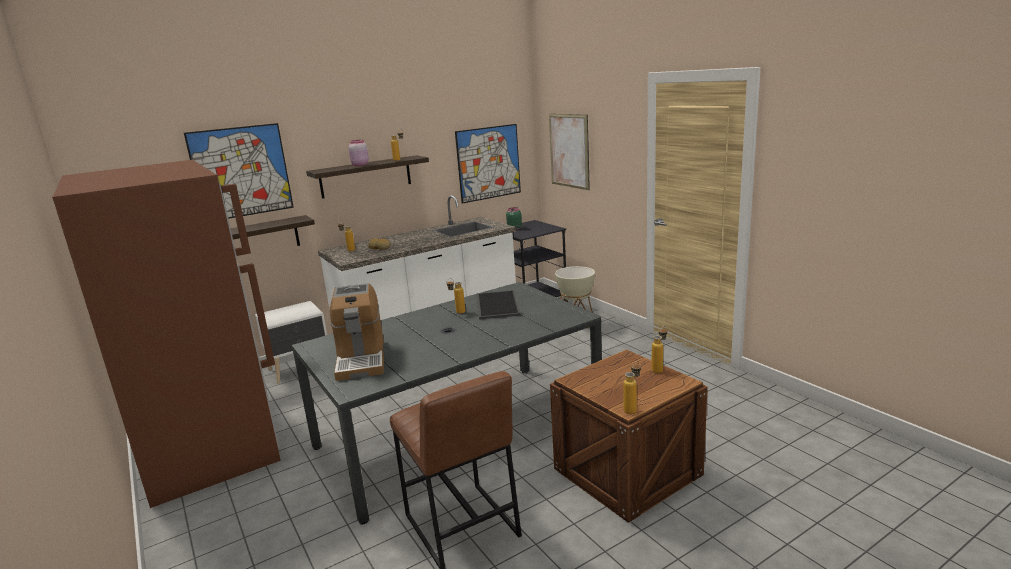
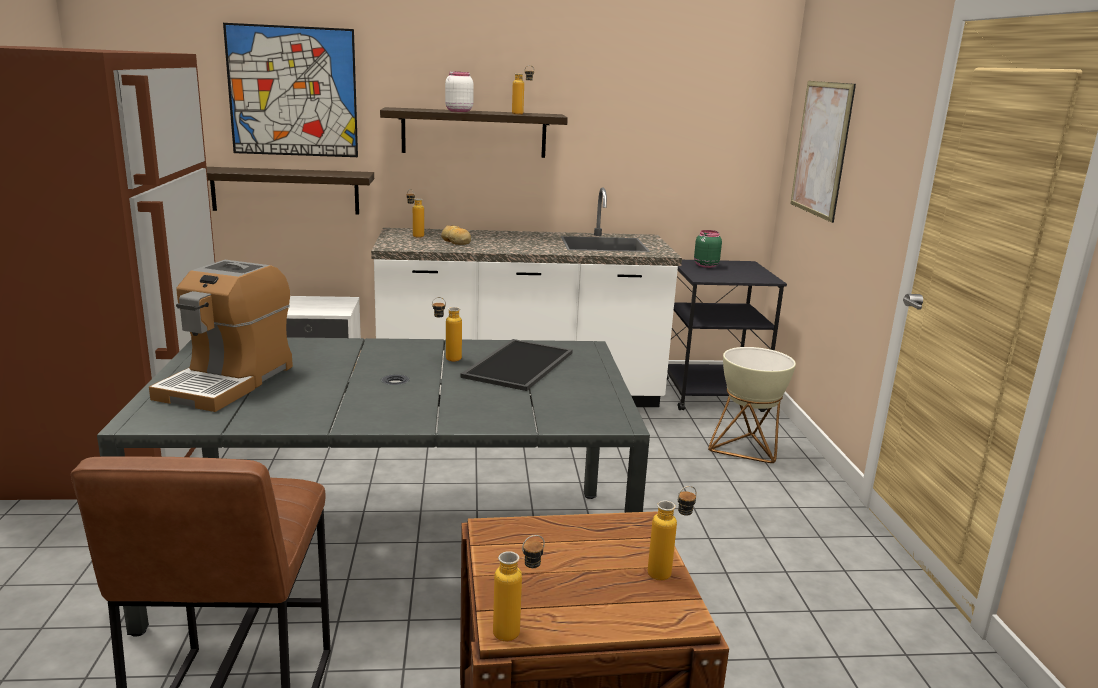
camera: 25 degrees right, 0 degrees up
(359, 165) = (458, 111): pink jar -> white jar
(488, 163) = (688, 149): picture -> none

